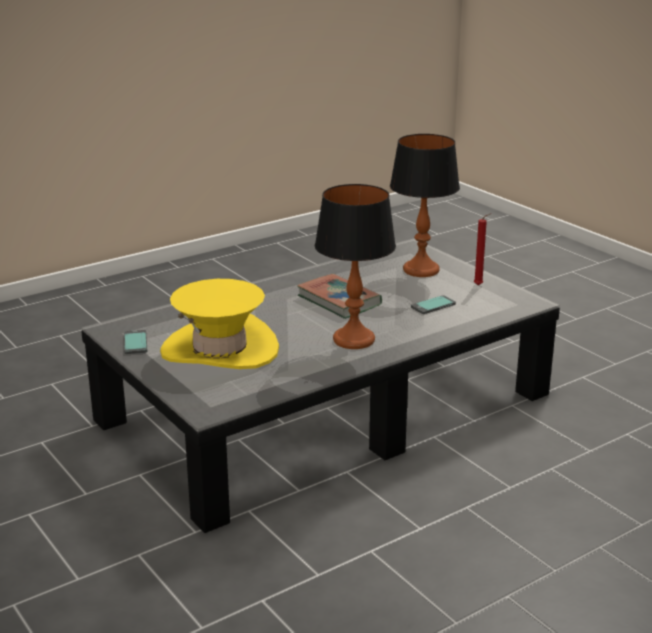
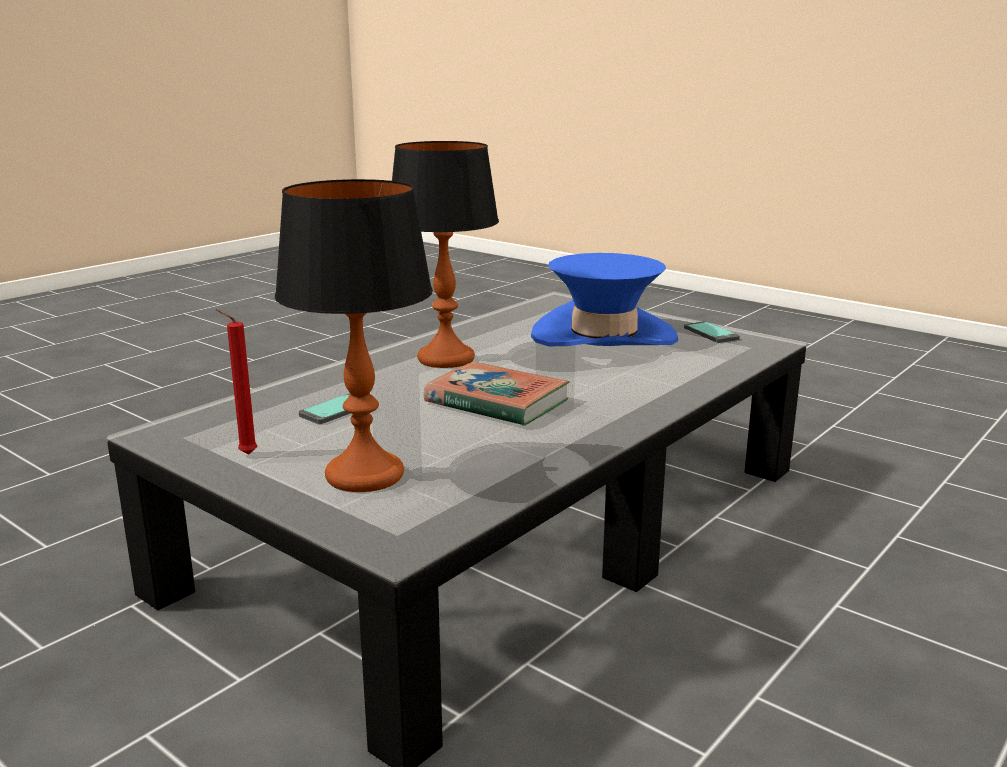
camera: 165 degrees right, 5 degrees down
(219, 350) = (604, 336): yellow hat -> blue hat

